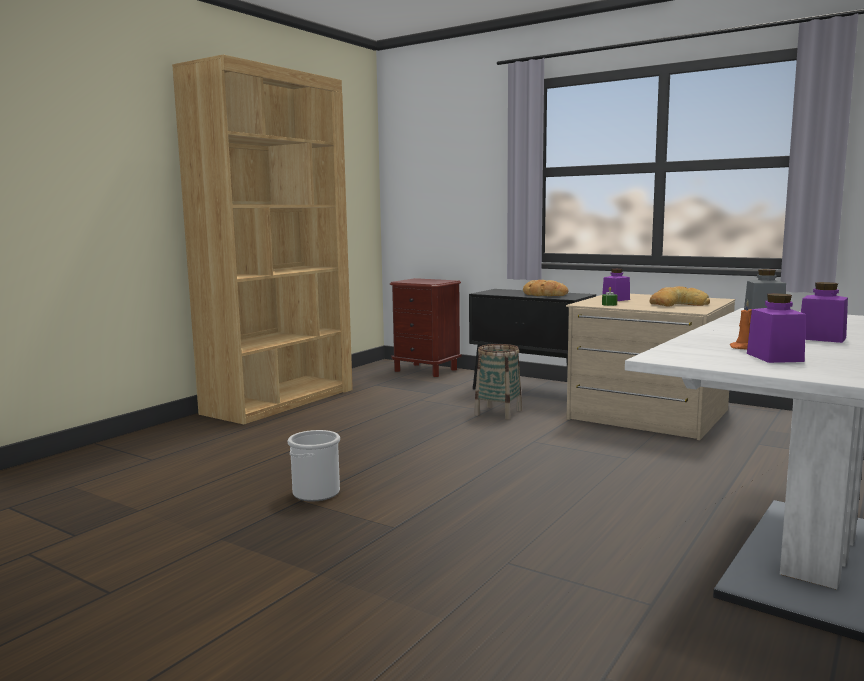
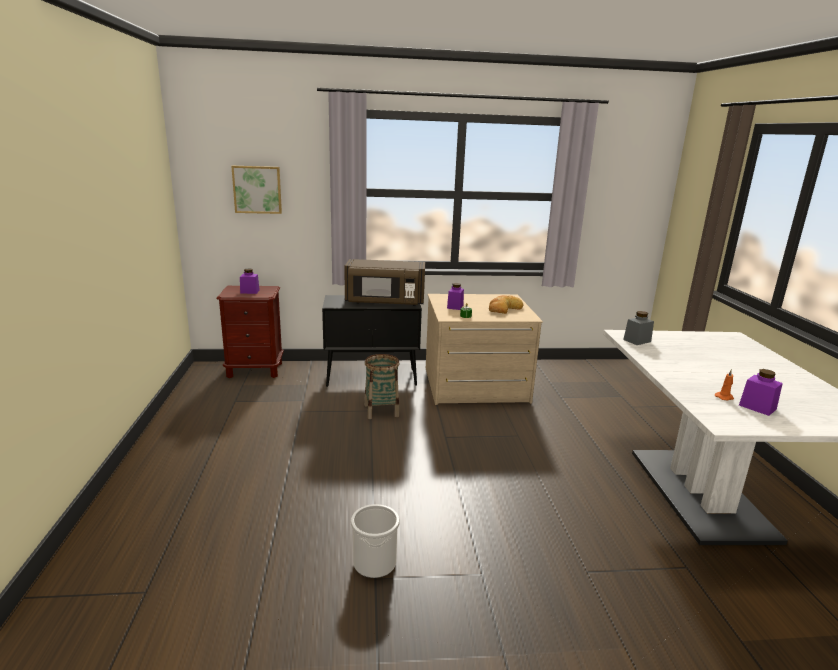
camera: 40 degrees left, 10 degrees up
(280, 401) = (169, 451): brown bookcase -> none
(446, 176) = (257, 189): none -> picture
(543, 294) = (384, 302): bread -> brown microwave
(821, 338) = (721, 371): purple jar -> purple jar (250, 291)

